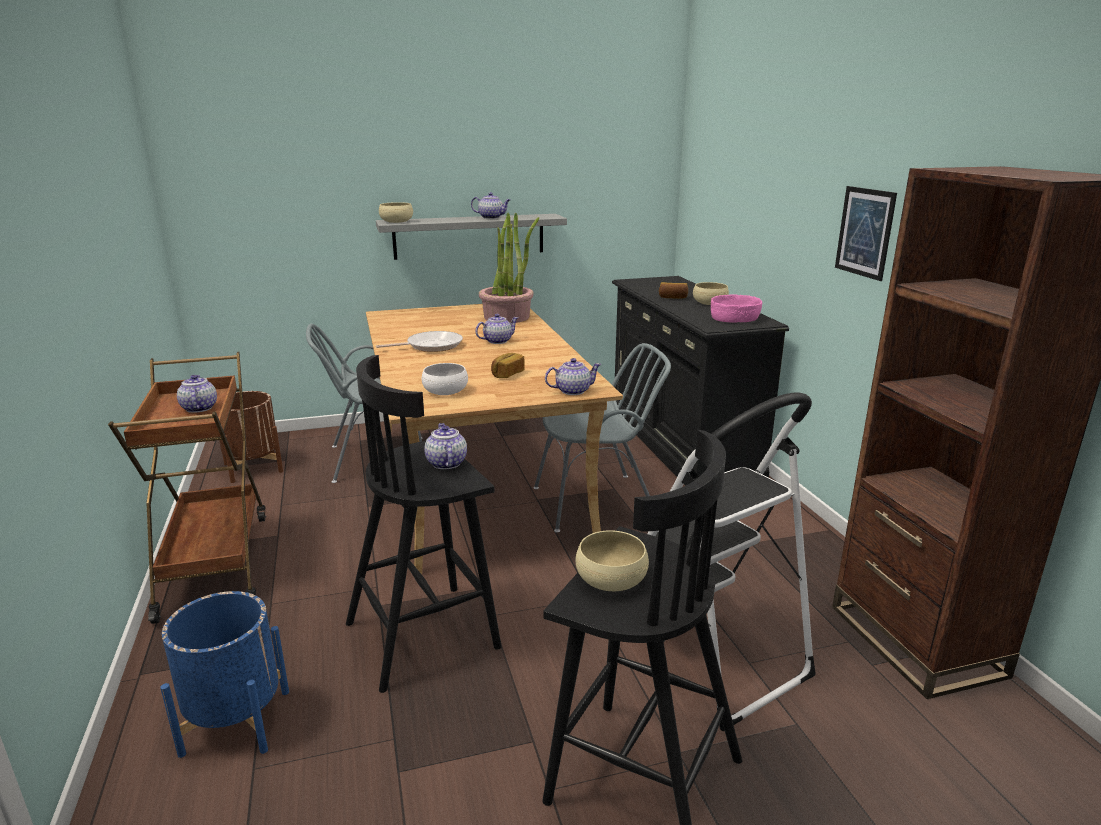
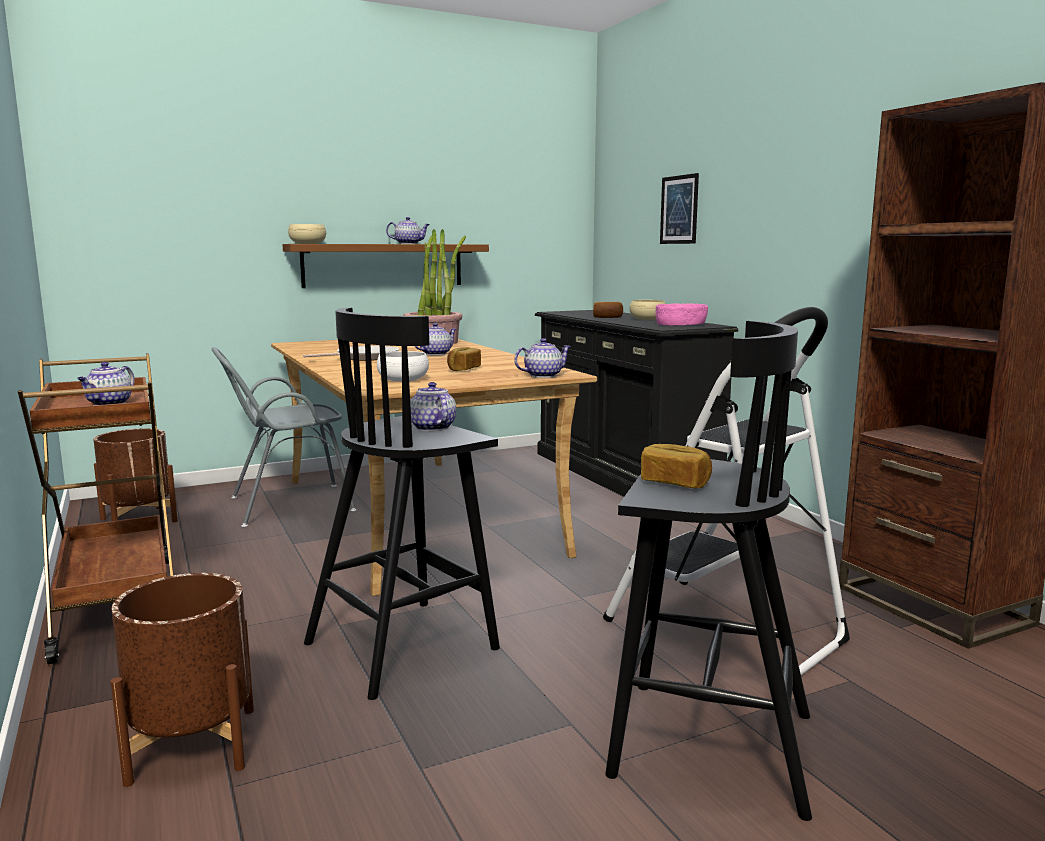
camera: 10 degrees left, 10 degrees down
(199, 408) = (109, 403): teapot -> teapot turned 135 degrees counterclockwise
(236, 722) = (193, 745): blue planter -> brown planter
(469, 236) = (383, 265): grey shelf -> brown shelf
(599, 501) = (557, 523): grey chair -> none
(611, 579) = (675, 482): beige bowl -> bread
(864, 232) = (813, 216): picture -> picture (679, 209)

